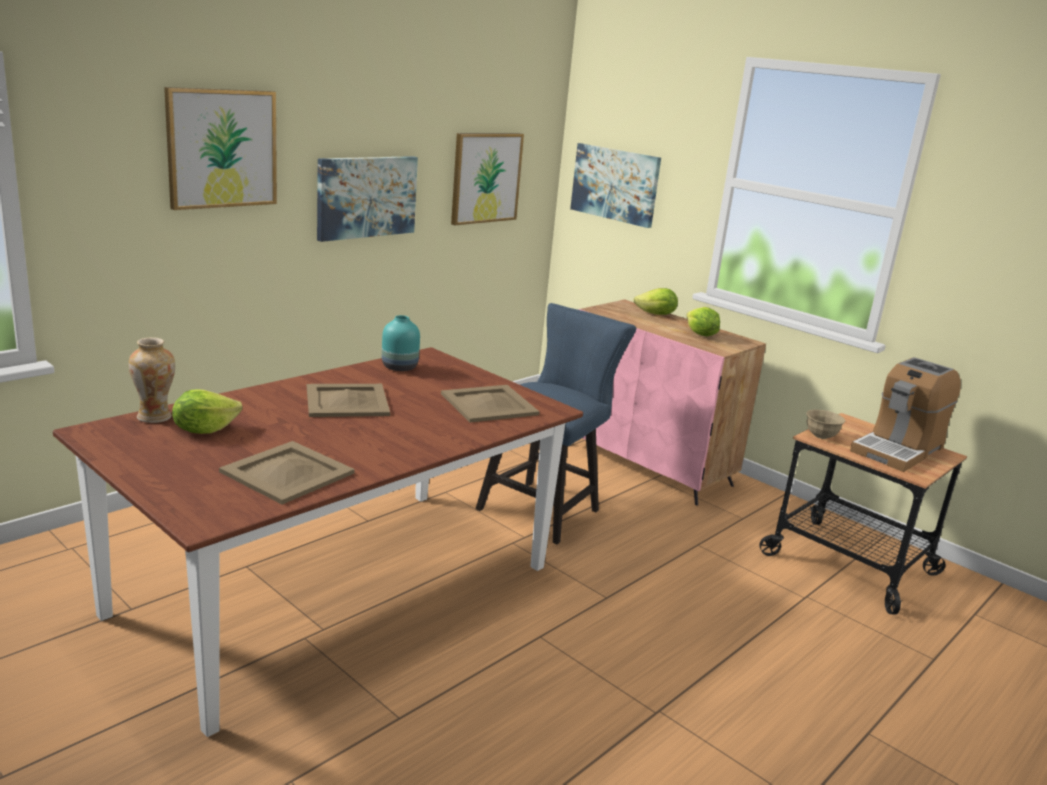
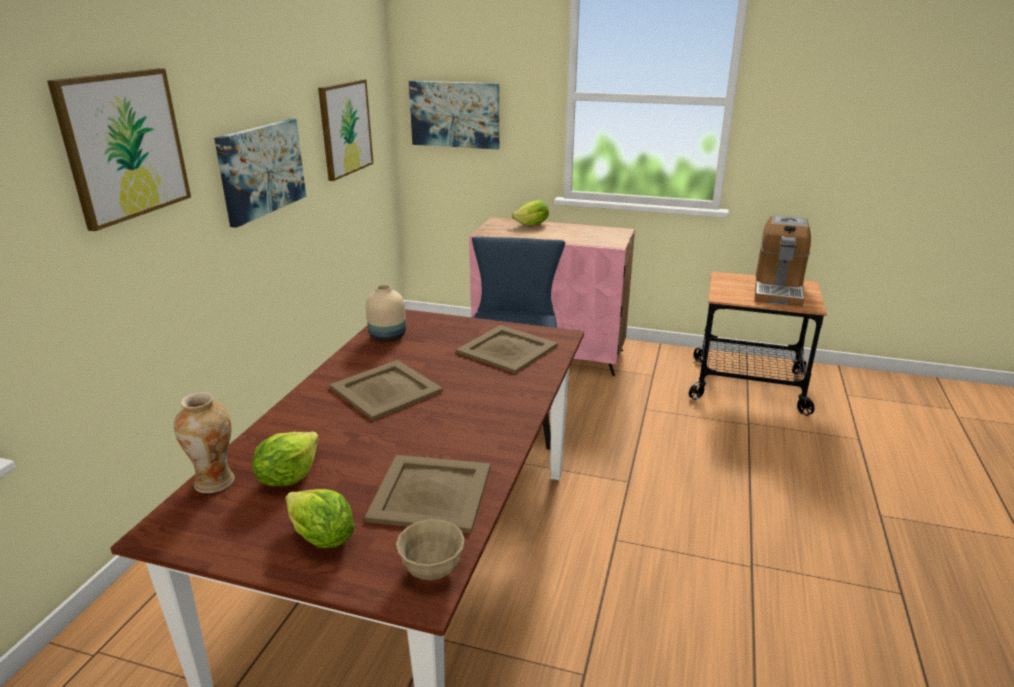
camera: 25 degrees left, 5 degrees up
(400, 367) = (388, 336): turquoise vase -> beige vase
(700, 335) = (584, 234): lettuce -> lettuce (322, 538)
(821, 436) = (724, 295): beige bowl -> beige bowl (432, 570)

